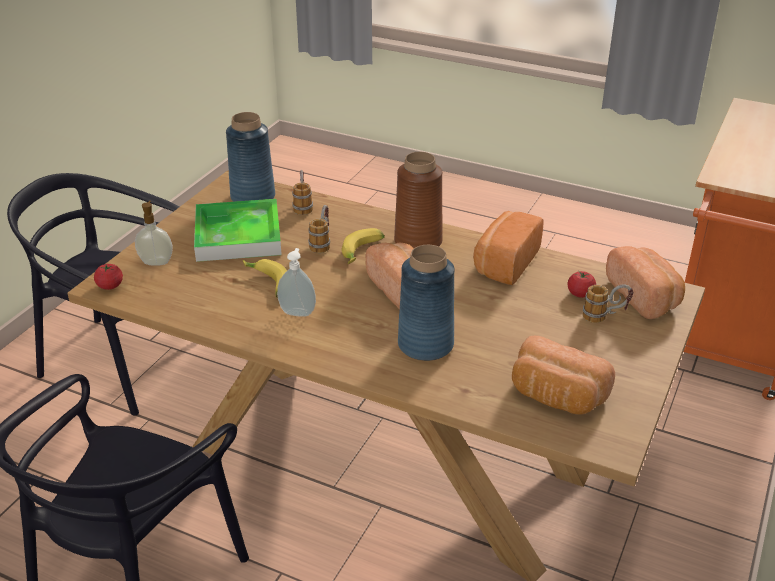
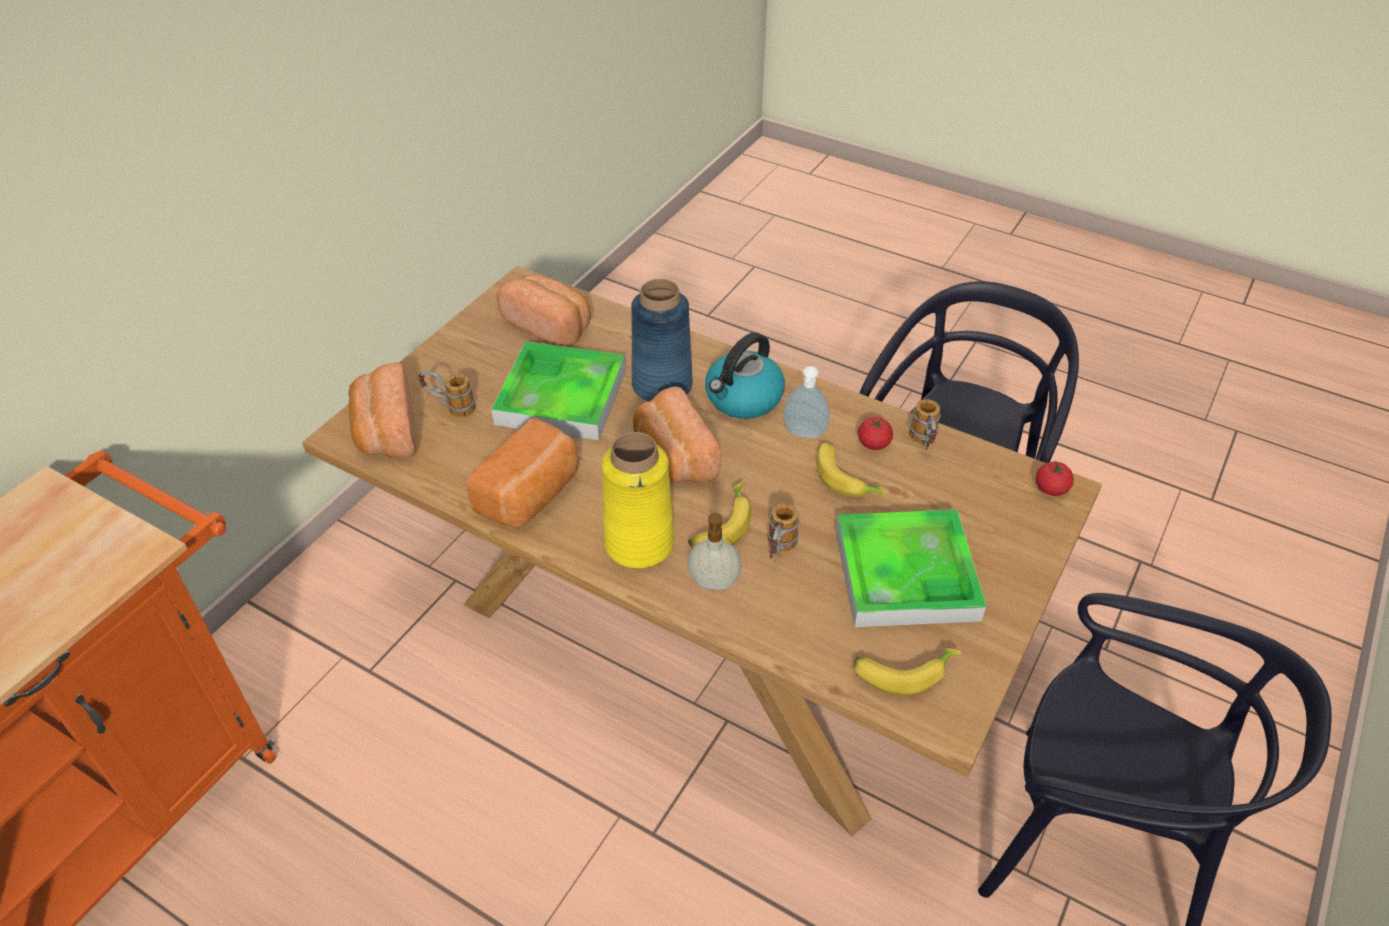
camera: 175 degrees left, 10 degrees up
(156, 262) = (1008, 528): soap dispenser -> soap dispenser (713, 584)
(252, 197) = (903, 671): blue vase -> banana
(303, 205) = (813, 641): mug -> mug (924, 443)
(350, 337) = (743, 399): none -> kettle
(418, 242) = (639, 543): brown vase -> yellow vase
(513, 330) = (561, 397): none -> tray
(580, 294) = (460, 440): tomato -> tomato (873, 444)

